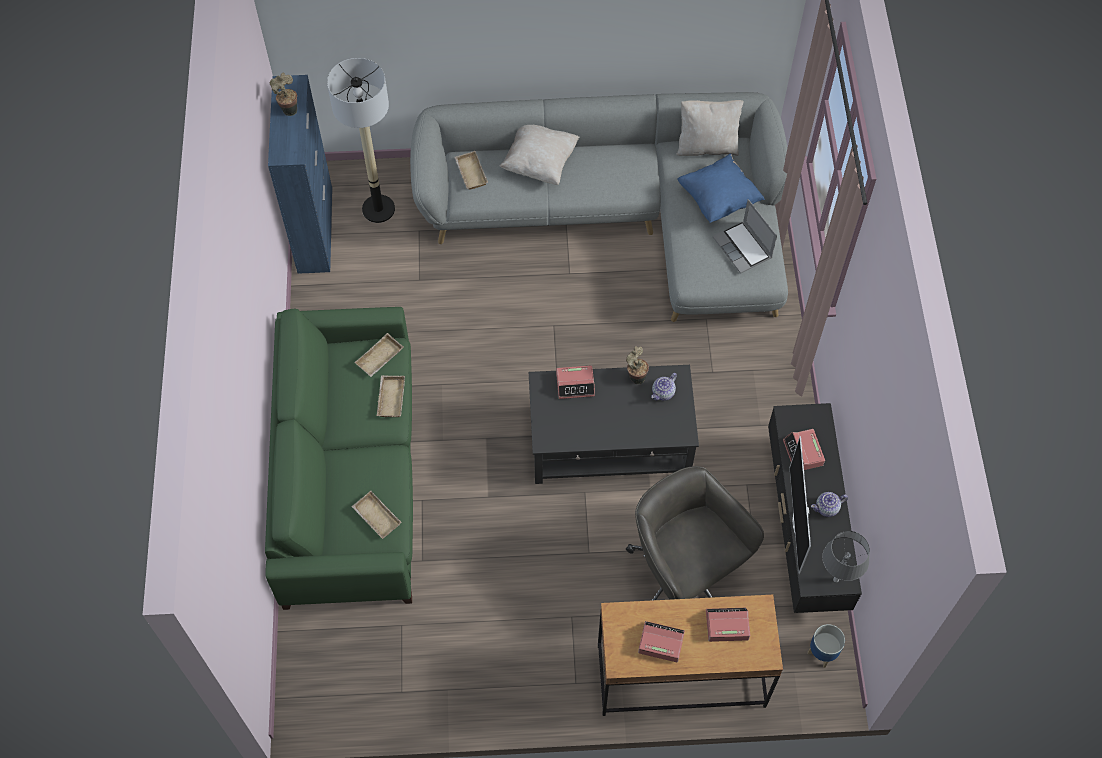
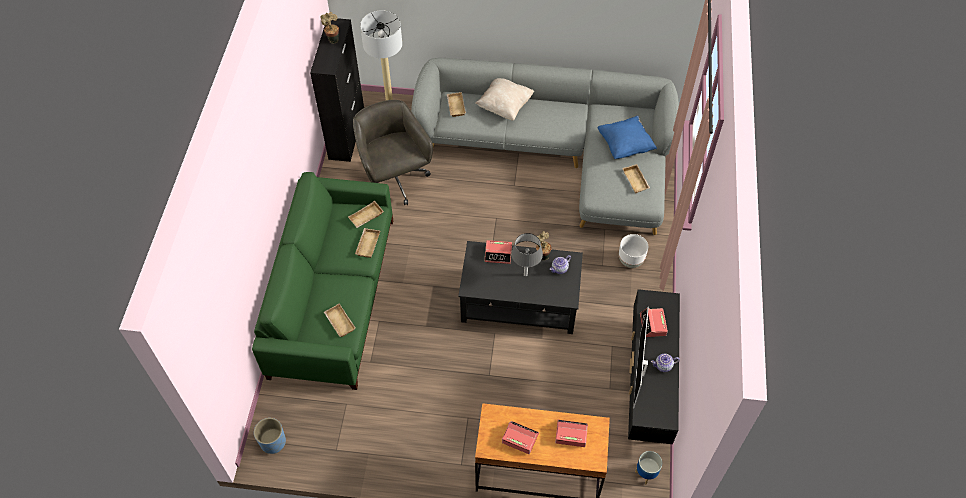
camera: 10 degrees right, 5 degrees down
(312, 696) = (273, 442): none -> blue planter
(315, 229) = (346, 133): blue cabinet -> black cabinet
(684, 571) = (555, 399): grey office chair -> grey office chair (394, 181)
(707, 146) = (623, 110): beige pillow -> none
(743, 248) = (636, 180): laptop -> beige tray
(749, 359) = (630, 260): none -> white planter
(835, 579) = (660, 417): grey table lamp -> grey table lamp (525, 274)

